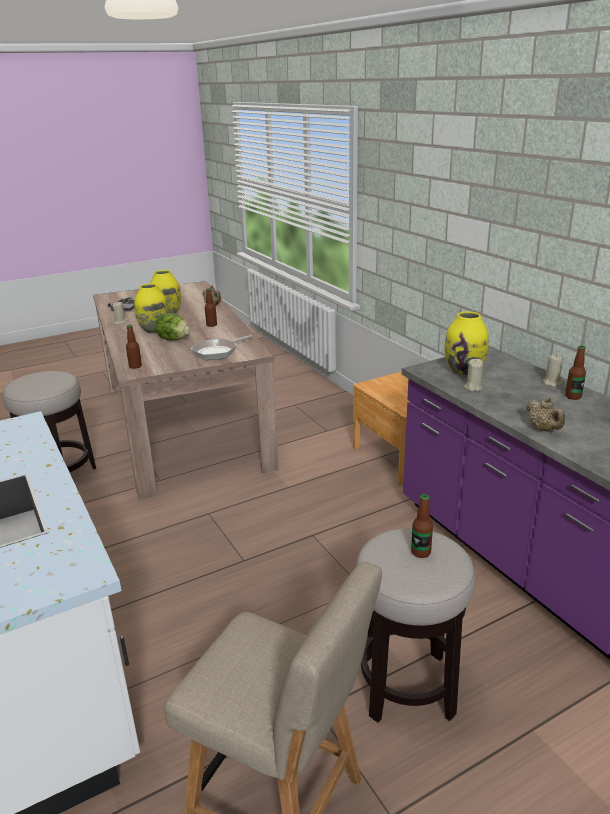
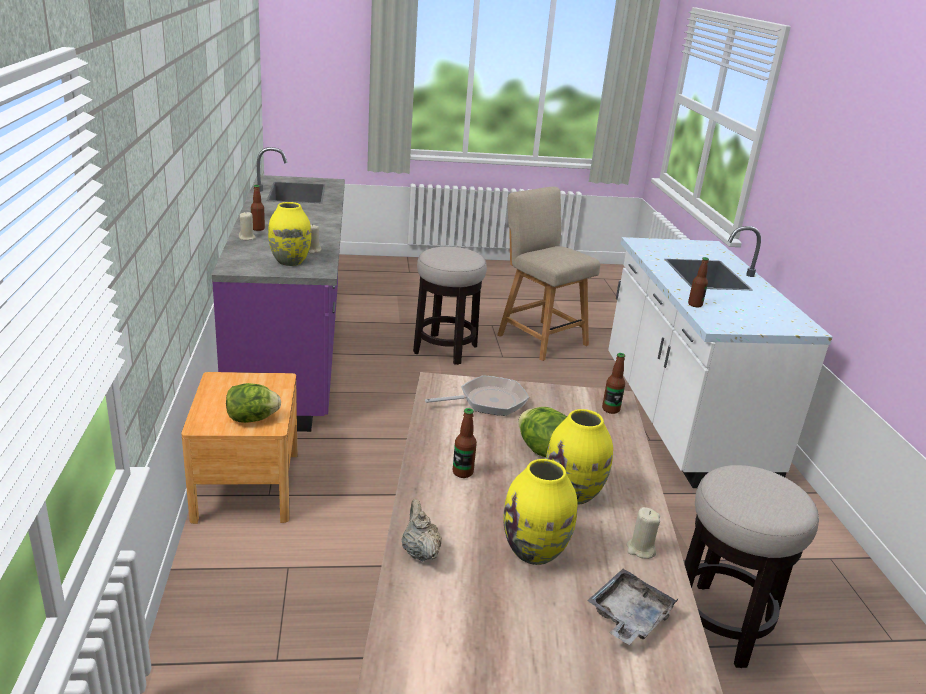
camera: 160 degrees left, 0 degrees up
(384, 385) = (252, 419): none -> lettuce
(420, 552) = (448, 254): bottle -> bottle (695, 304)
(543, 429) = (323, 223): beige teapot -> none

